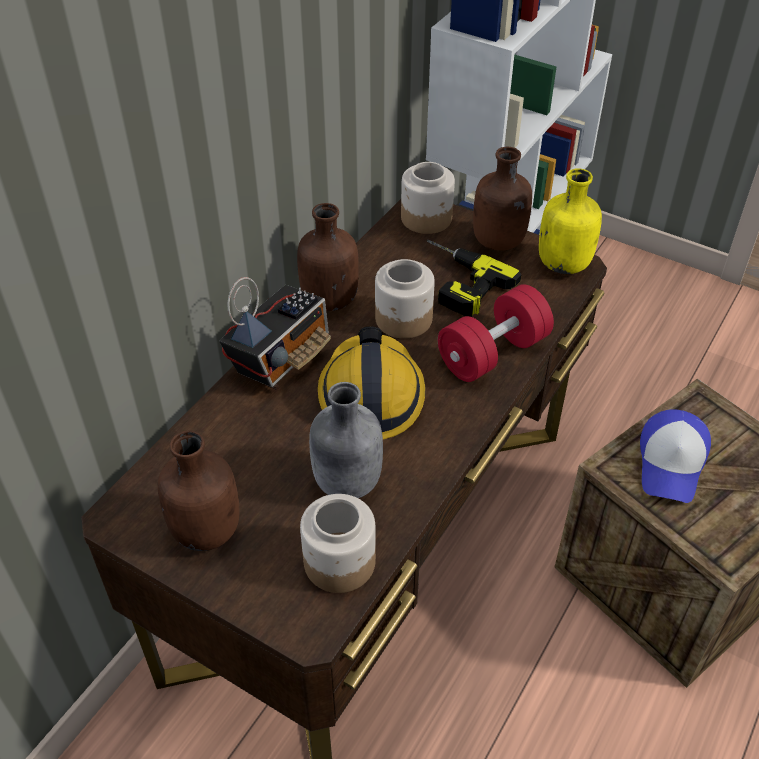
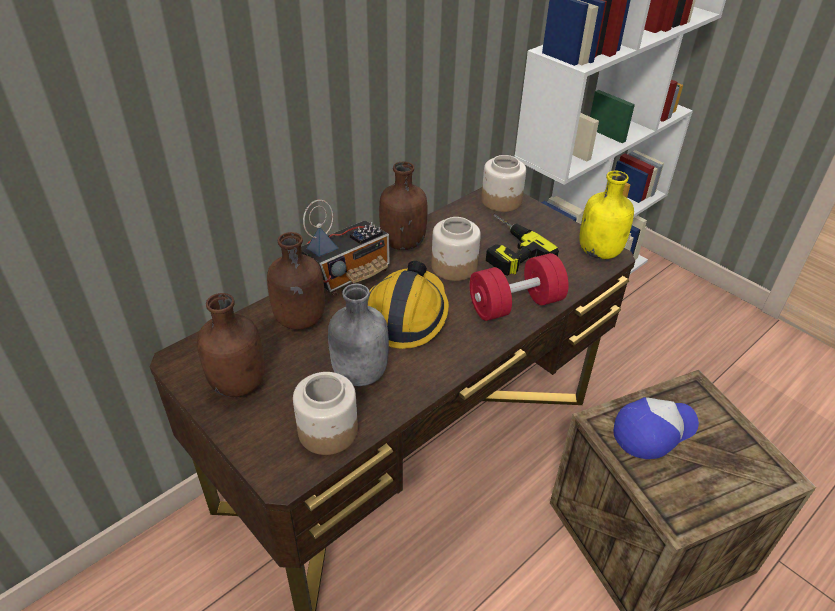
camera: 15 degrees right, 5 degrees down
(498, 242) = (552, 227): brown bottle -> brown bottle (300, 320)
(671, 463) = (653, 430): cap -> cap turned 150 degrees counterclockwise

